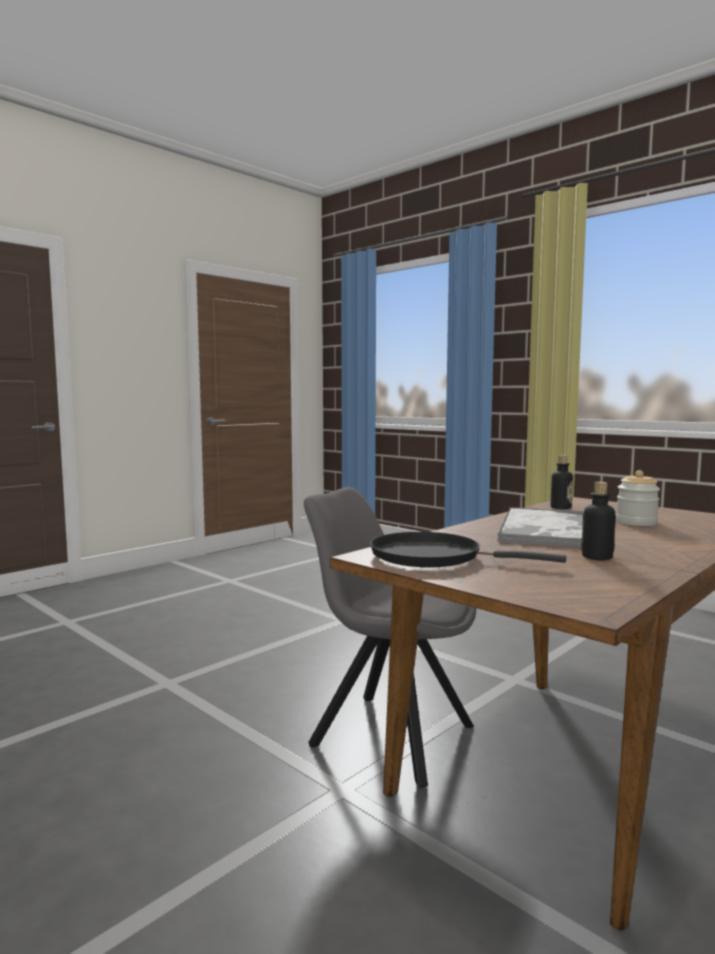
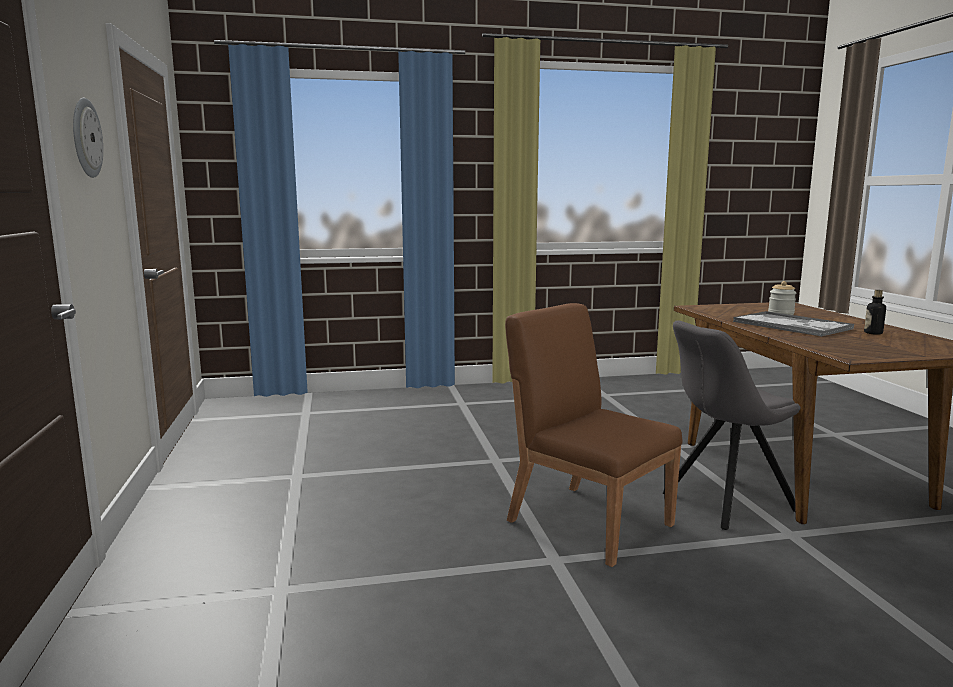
camera: 55 degrees left, 5 degrees up
(122, 331) = (85, 138): none -> wall clock
(256, 679) = (588, 521): none -> brown chair
(433, 557) = (861, 350): black frying pan -> none
(561, 508) = (720, 313): bottle -> none

